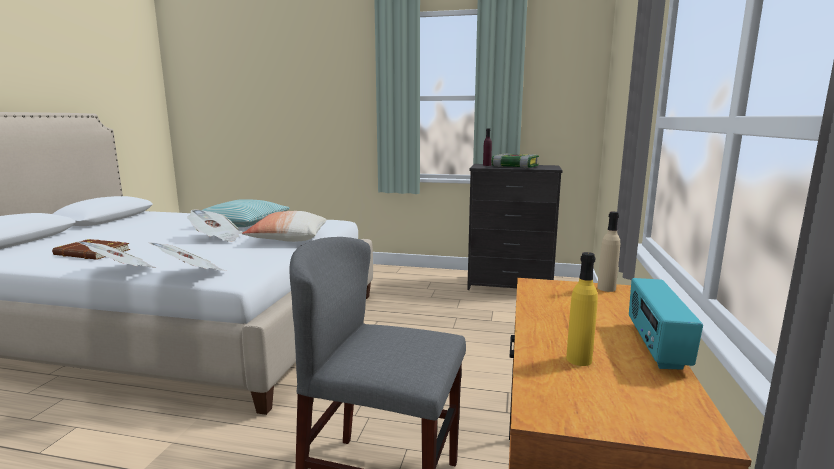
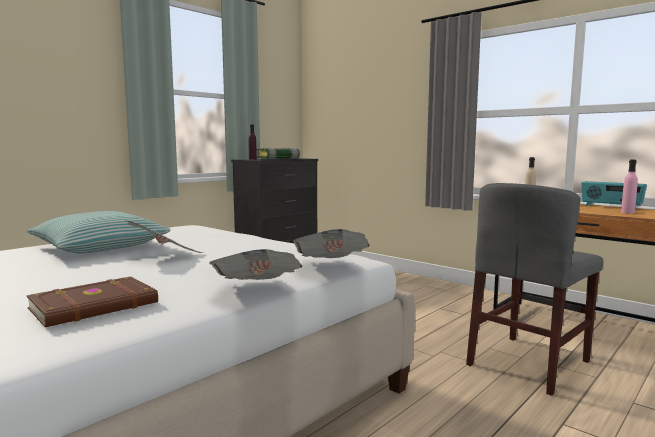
camera: 60 degrees left, 5 degrees down
(288, 239) = (236, 240): pillow -> none
(579, 359) = (627, 212): yellow bottle -> pink bottle

